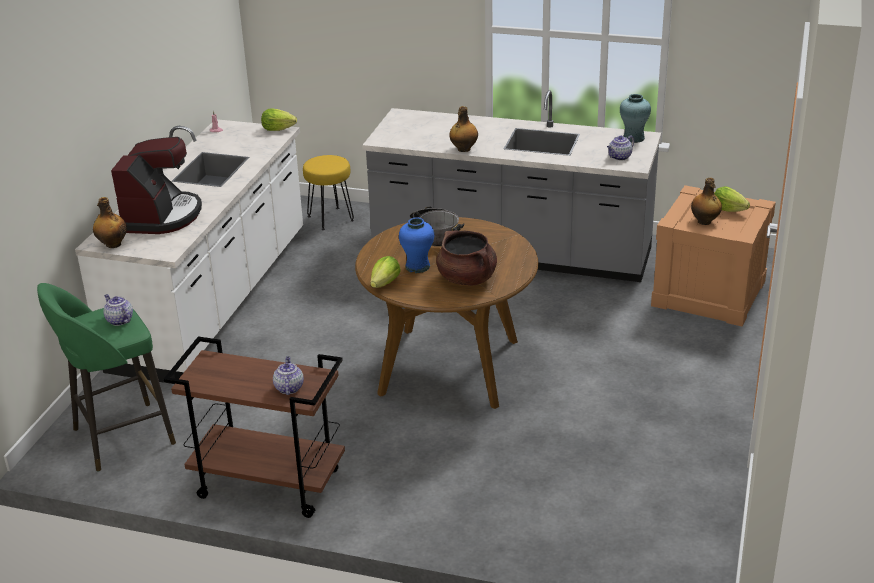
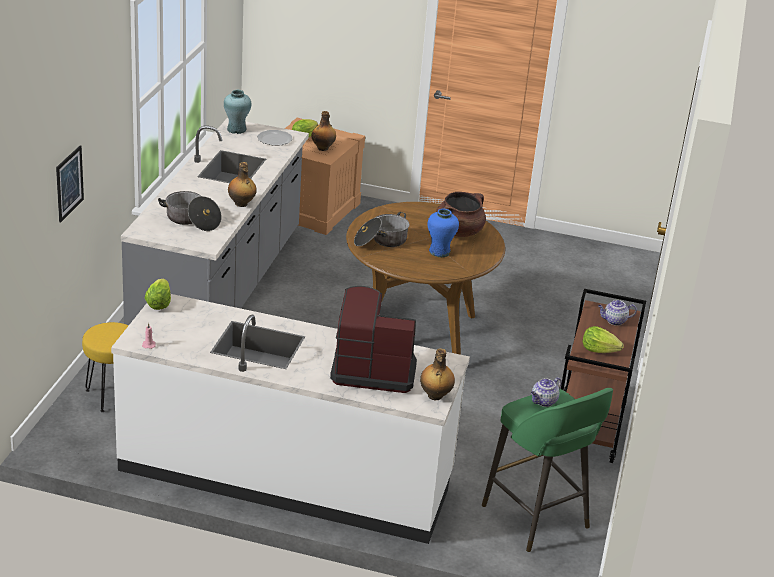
camera: 95 degrees left, 0 degrees up
(353, 30) = (69, 183): none -> picture
(385, 284) = (469, 267): lettuce -> lettuce (598, 350)
(425, 131) = (191, 220): none -> cooking pot
(619, 157) = (275, 139): teapot -> plate

